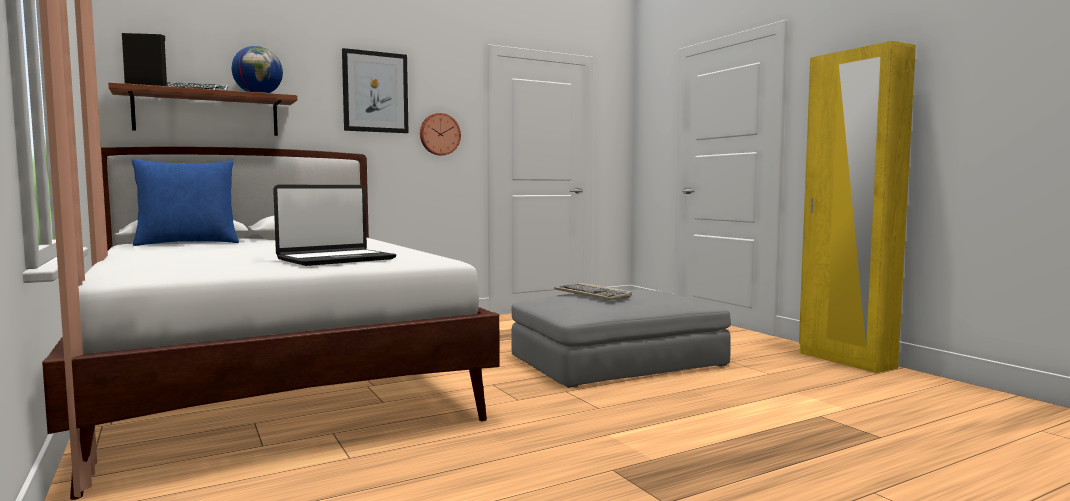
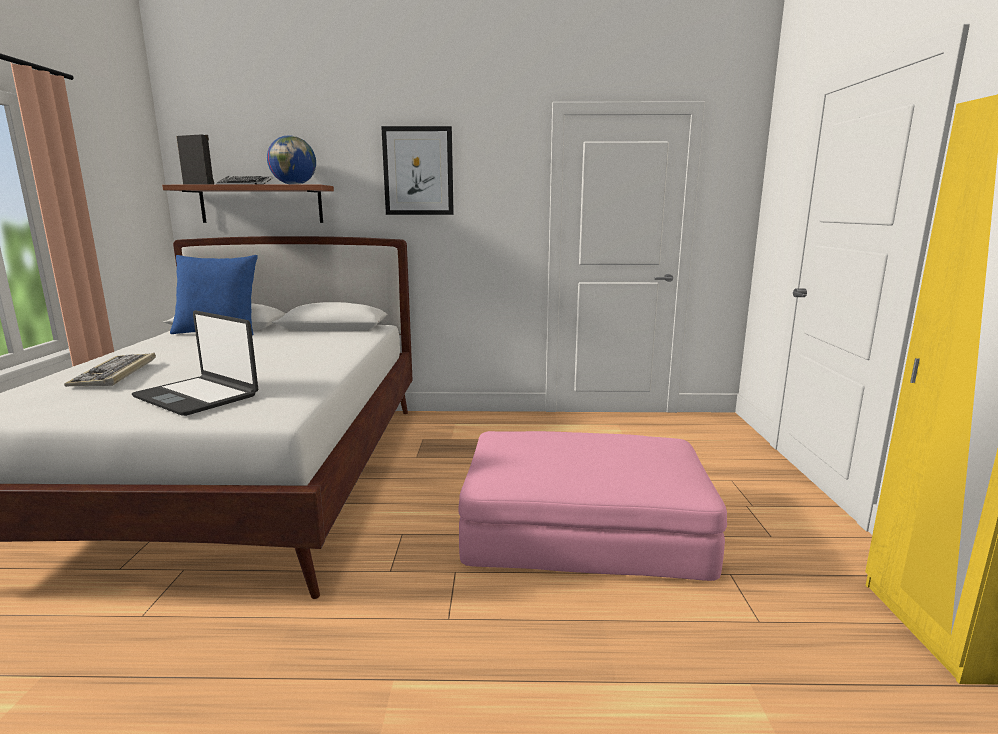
camera: 30 degrees right, 10 degrees up
(336, 259) = (197, 396): laptop -> laptop turned 45 degrees clockwise
(439, 134) = (490, 214): wall clock -> none
(593, 295) = (555, 445): keyboard -> keyboard (115, 373)
(617, 360) = (584, 526): grey ottoman -> pink ottoman

